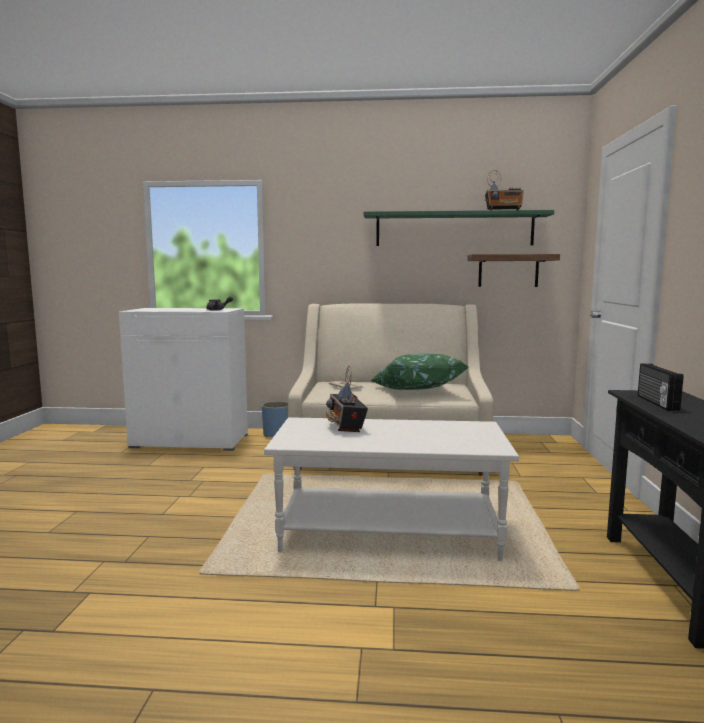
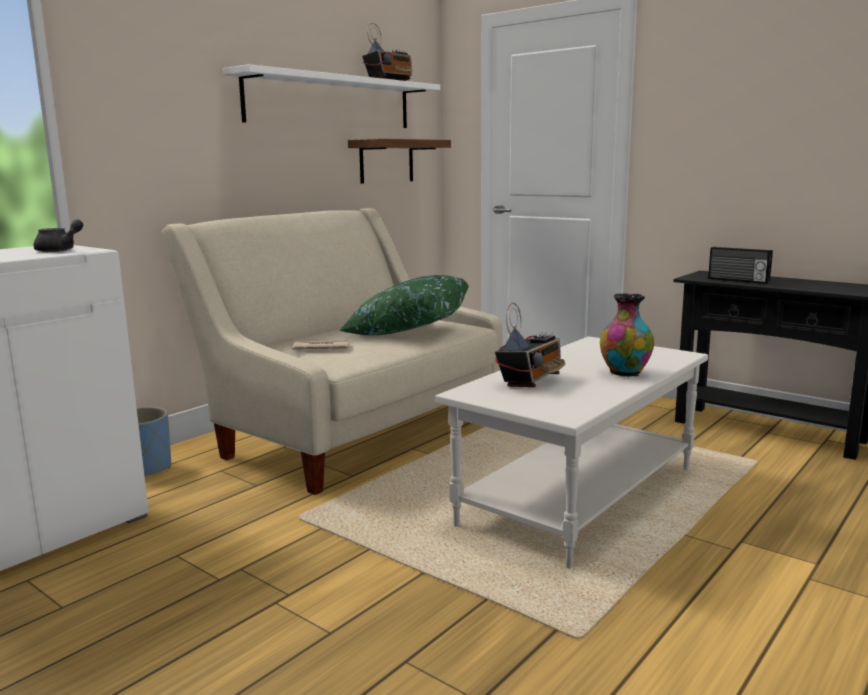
camera: 55 degrees left, 5 degrees up
(346, 427) = (531, 381): radio -> radio turned 75 degrees counterclockwise
(406, 442) = (625, 373): none -> vase
(454, 229) = (331, 102): green shelf -> white shelf

